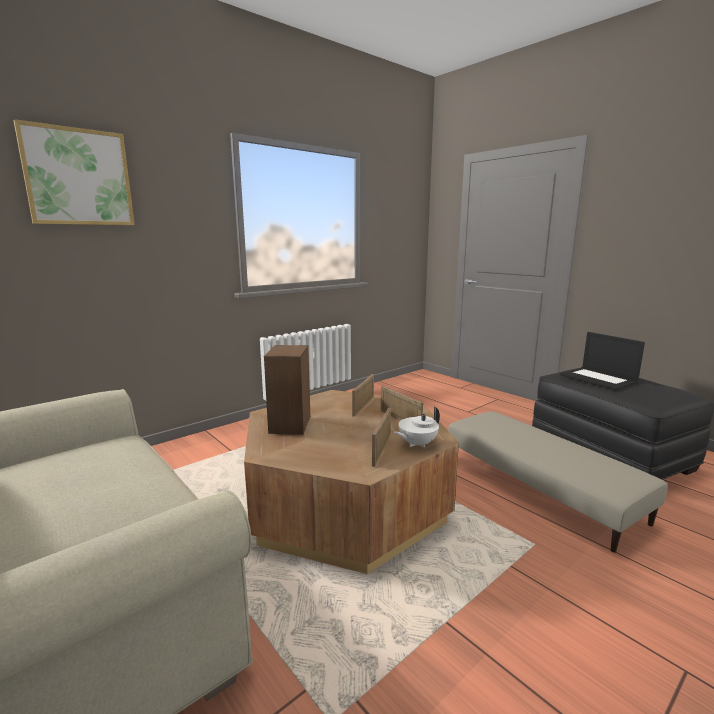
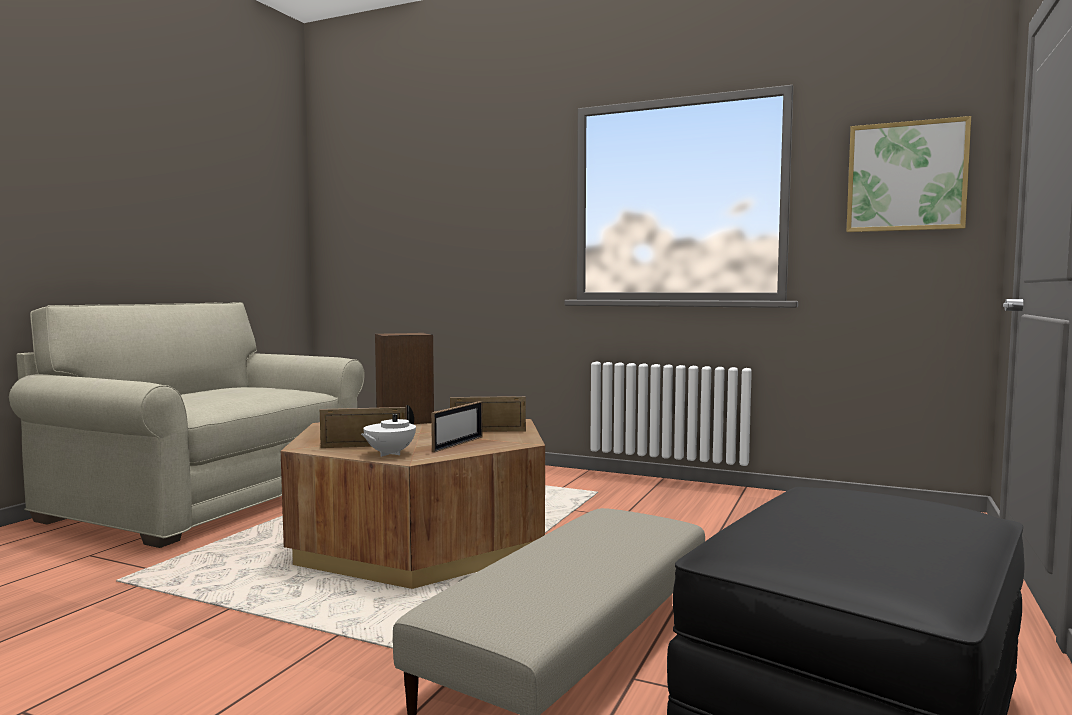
camera: 65 degrees right, 10 degrees down
(78, 177) = (436, 183): picture -> picture (906, 177)
(417, 444) = (389, 454): white teapot -> white teapot turned 90 degrees counterclockwise
(599, 379) = (838, 507): laptop -> none

